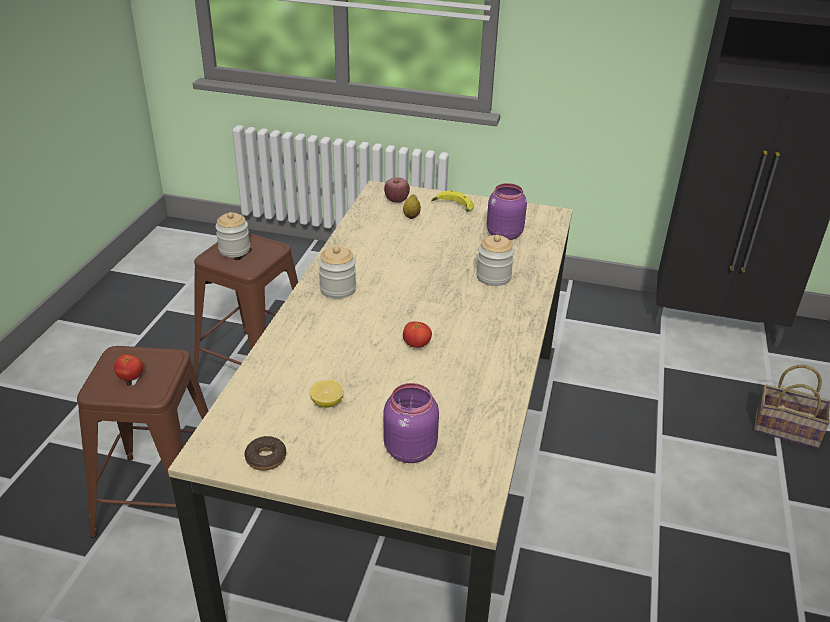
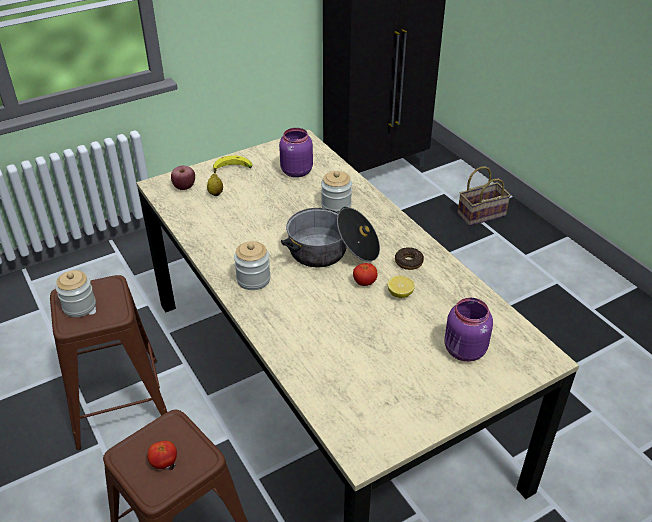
camera: 45 degrees left, 5 degrees up
(266, 458) = (400, 424): donut -> donut (408, 262)
(327, 403) = (375, 360): lemon -> lemon (400, 294)
(430, 307) = (332, 252): none -> cooking pot

